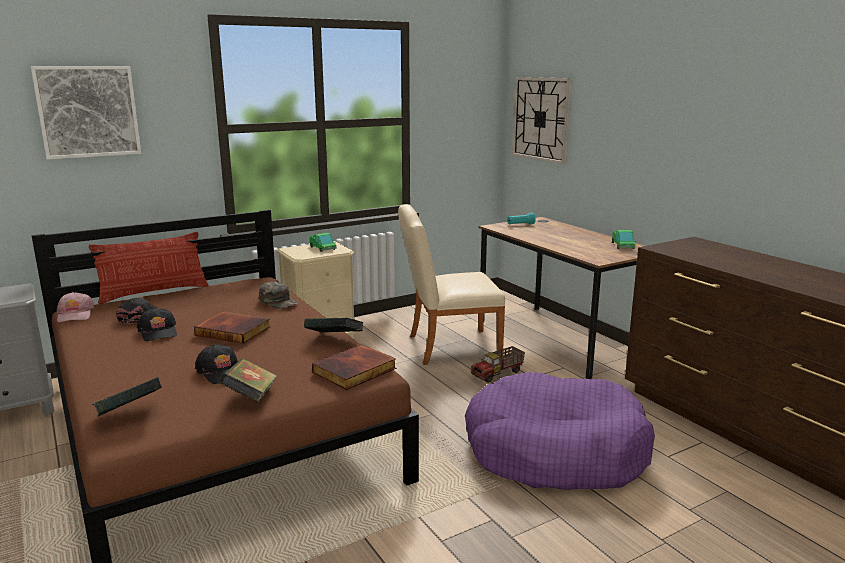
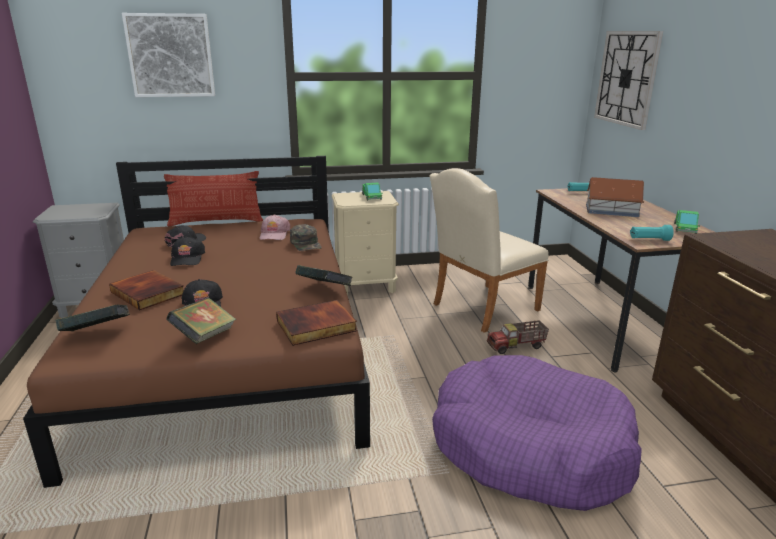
camera: 20 degrees right, 5 degrees up
(75, 314) = (142, 233): pink cap -> pink cap (274, 234)
(234, 330) = (246, 267): book -> book (149, 293)
(447, 347) = (480, 309): beige chair -> beige chair turned 45 degrees counterclockwise
(555, 237) = (611, 210): none -> toy house
(603, 257) = (649, 240): none -> turquoise flashlight

